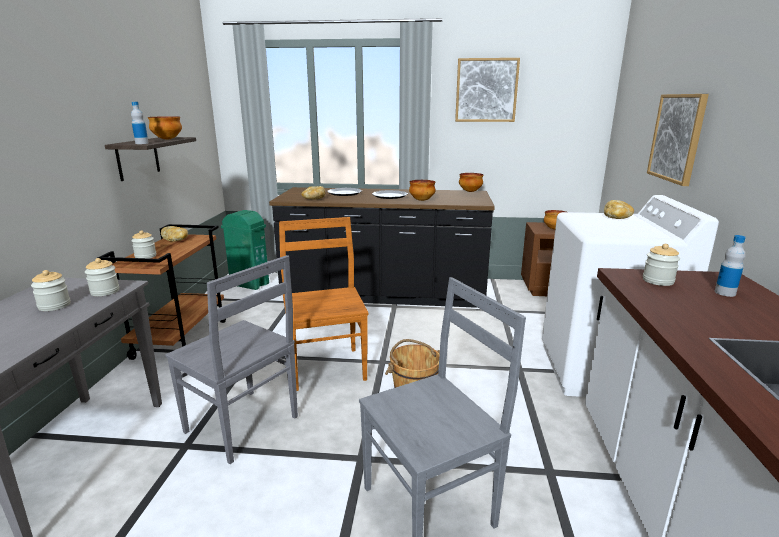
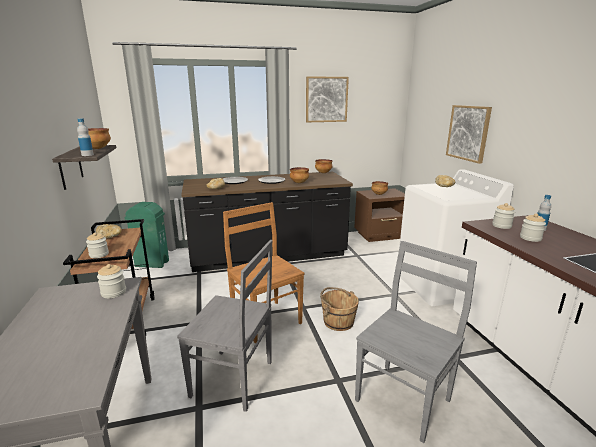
camera: 20 degrees left, 0 degrees up
(54, 306) = (80, 314): jar -> jar (530, 238)

